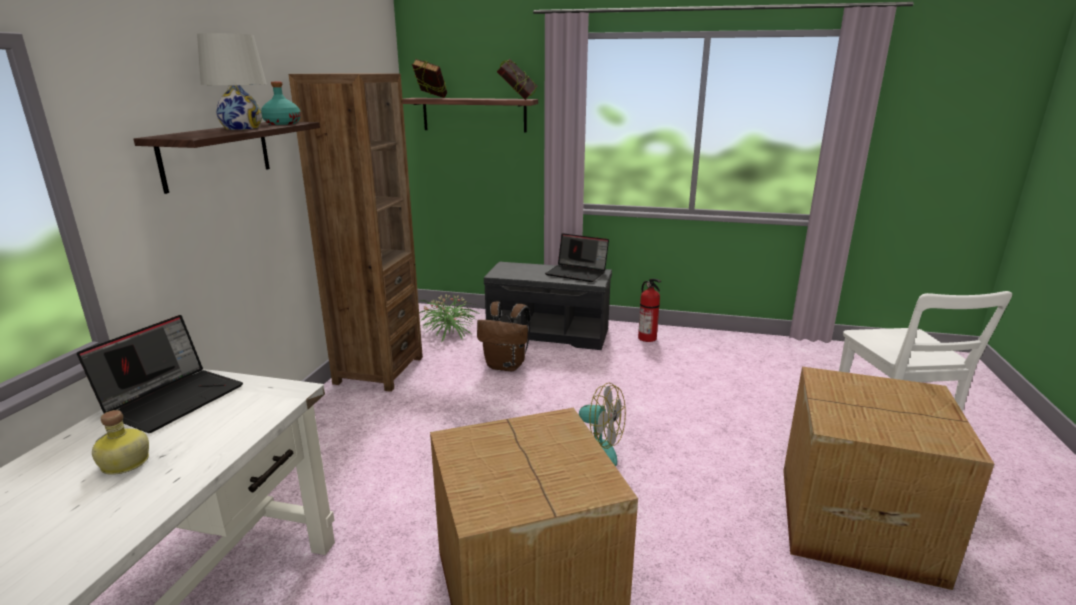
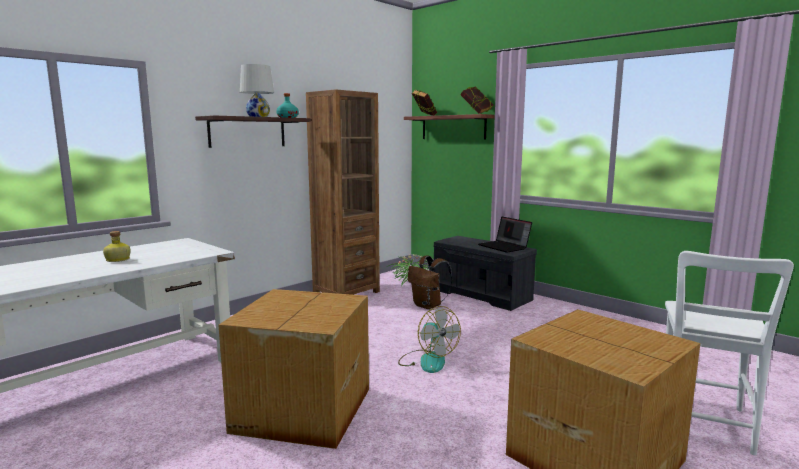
camera: 30 degrees right, 10 degrees down
(173, 398) = (167, 246): laptop -> none
(648, 338) = (559, 311): fire extinguisher -> none

